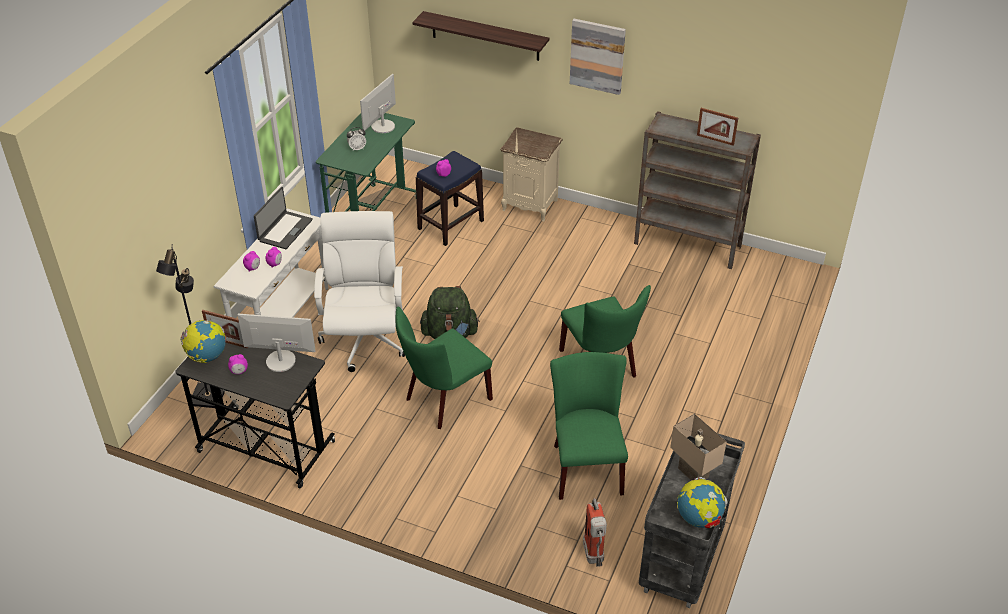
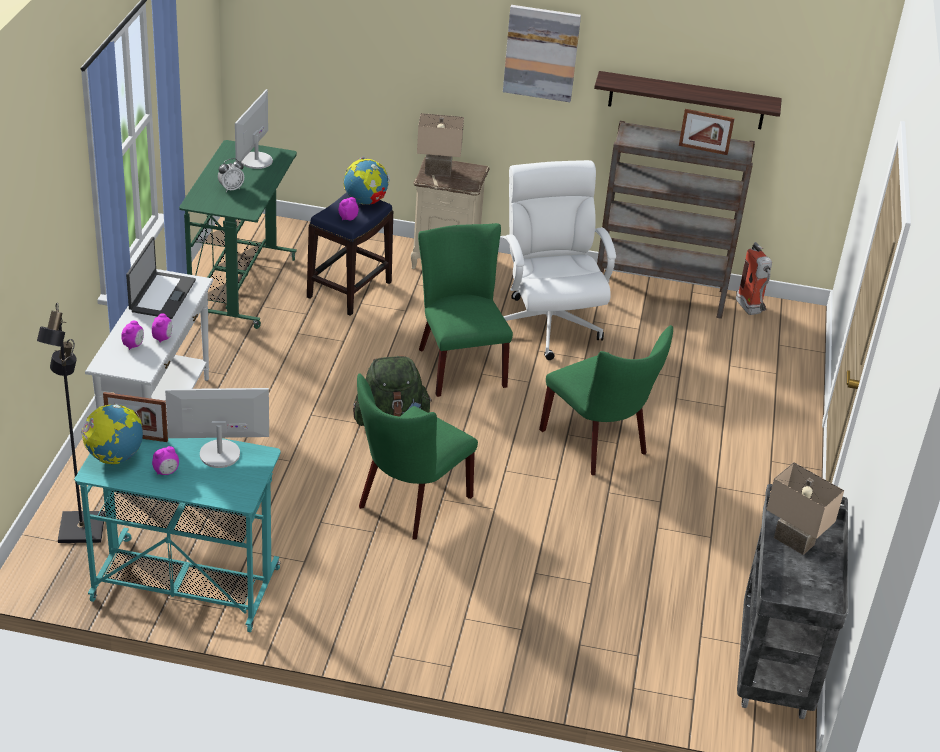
camera: 15 degrees left, 5 degrees down
(266, 447) = (185, 585): black desk -> turquoise desk
(365, 340) = (280, 439): white office chair -> white office chair (547, 326)
(485, 36) = (387, 35): shelf -> shelf (686, 100)
(522, 139) = (438, 170): none -> beige table lamp
(585, 465) = (618, 564): green chair -> green chair (458, 364)
(594, 557) = (665, 673): fire extinguisher -> fire extinguisher (751, 311)
(699, 519) = (820, 593): globe -> globe (366, 201)

